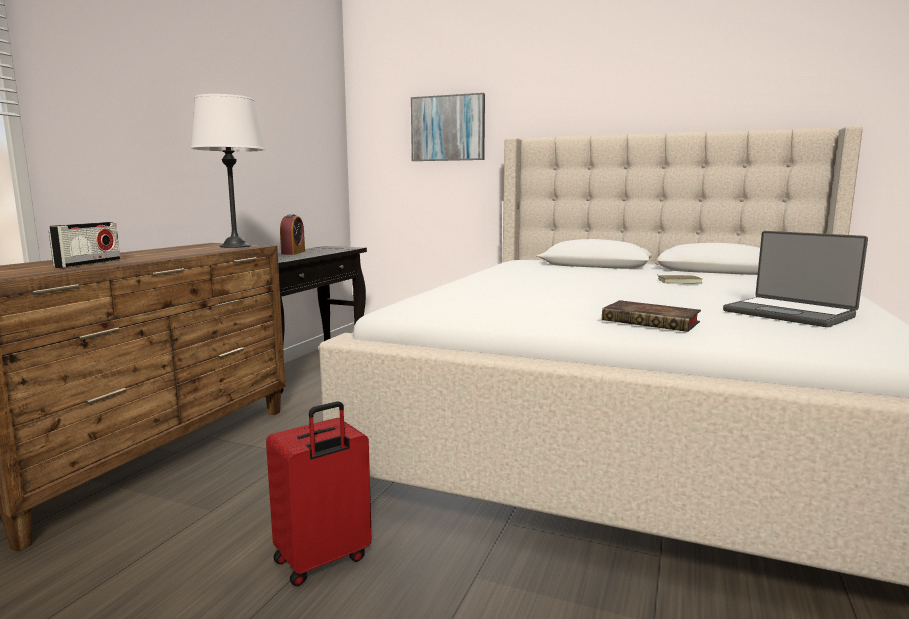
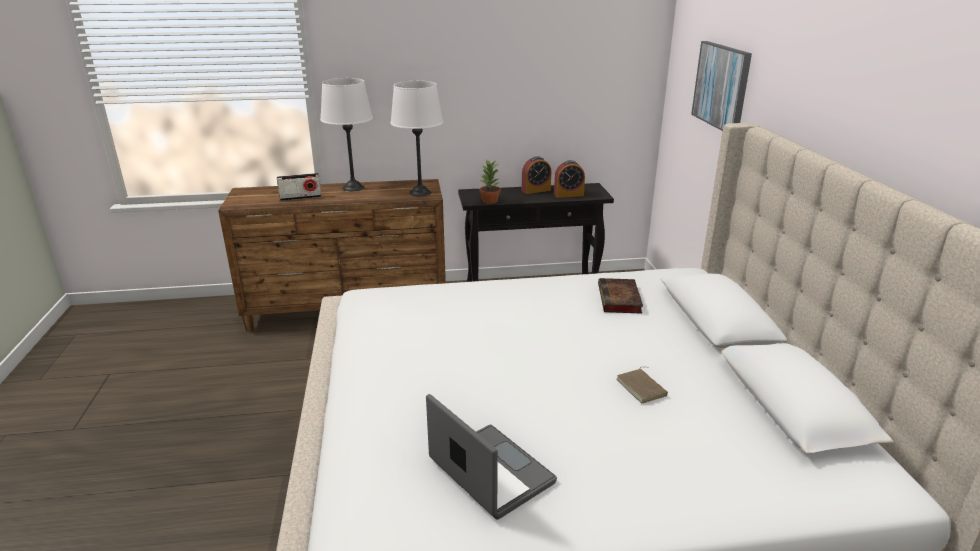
camera: 60 degrees right, 15 degrees up
(134, 253) = (353, 187): none -> white table lamp
(280, 259) = (490, 201): none -> potted plant
(323, 561) = (275, 415): red suitcase -> none
(328, 250) = (568, 195): none -> alarm clock
(653, 322) = (389, 400): book -> book (620, 300)
(789, 314) = (489, 473): laptop -> laptop turned 120 degrees clockwise

